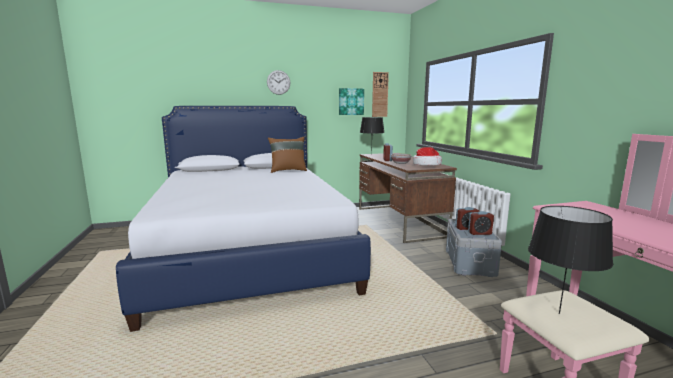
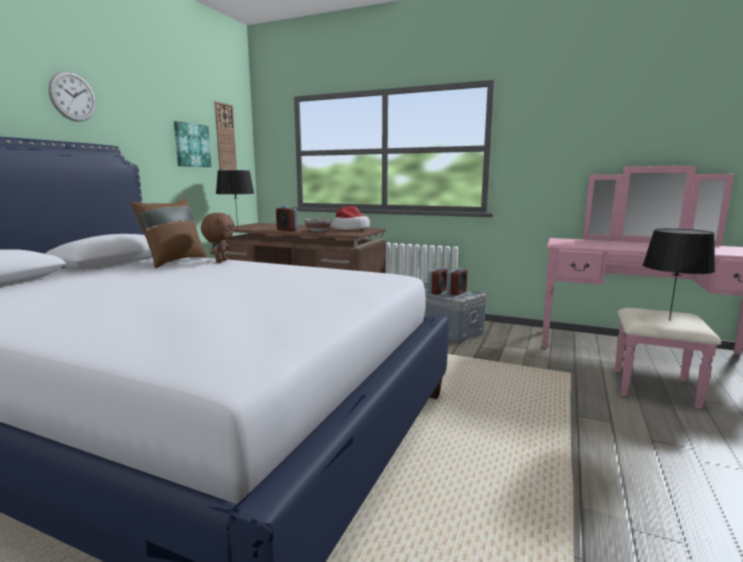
camera: 50 degrees left, 0 degrees up
(303, 174) = (220, 261): none -> brown plush toy

